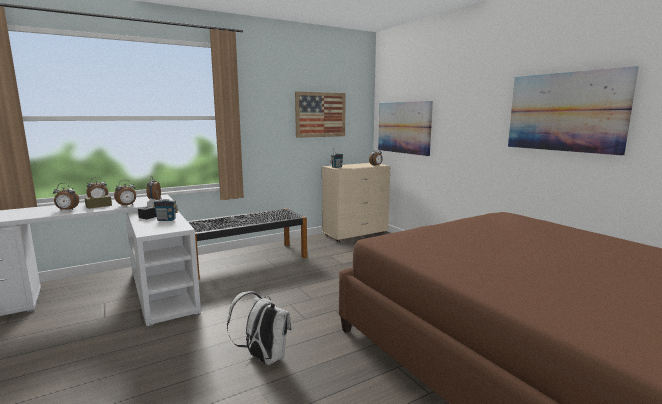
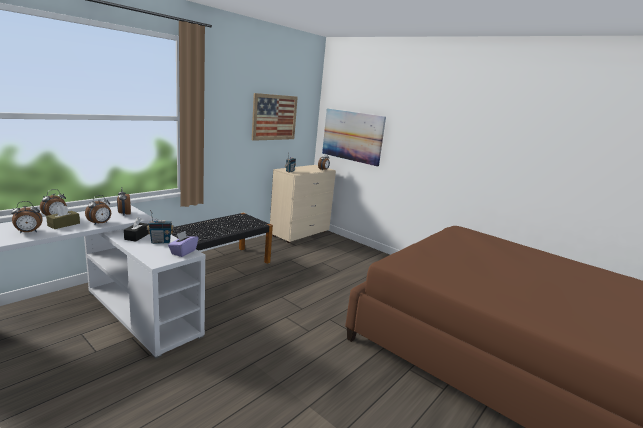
camera: 20 degrees left, 5 degrees up
(177, 227) = (183, 252): none -> purple tissue box
(263, 358) = (296, 376): white backpack -> none
(565, 112) = (509, 147): picture -> none

